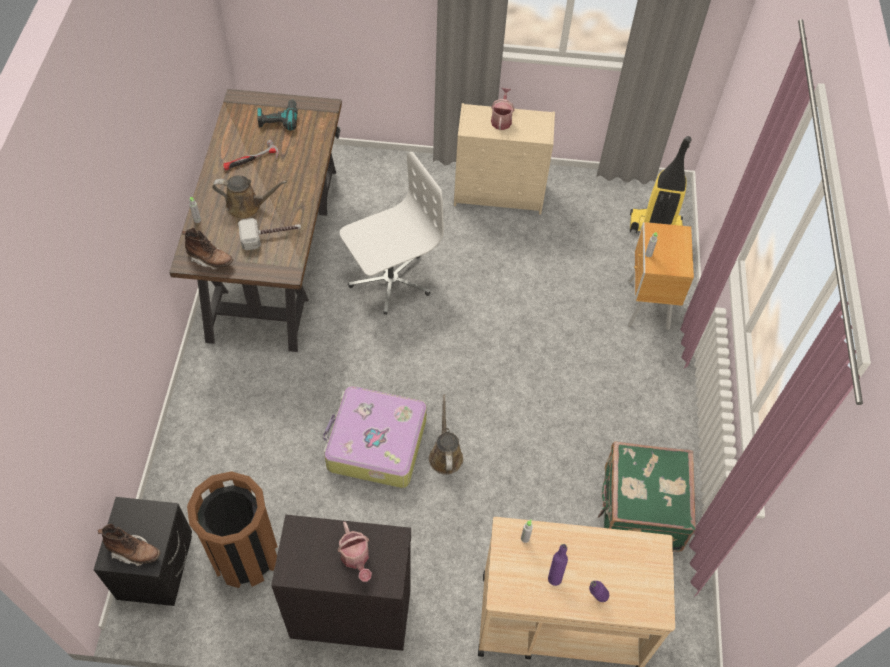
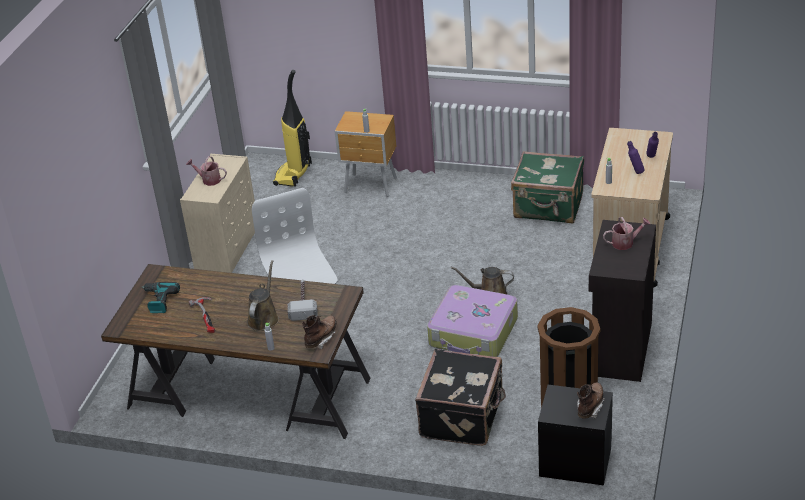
camera: 75 degrees left, 20 degrees down
(233, 447) = (463, 417): none -> black suitcase

